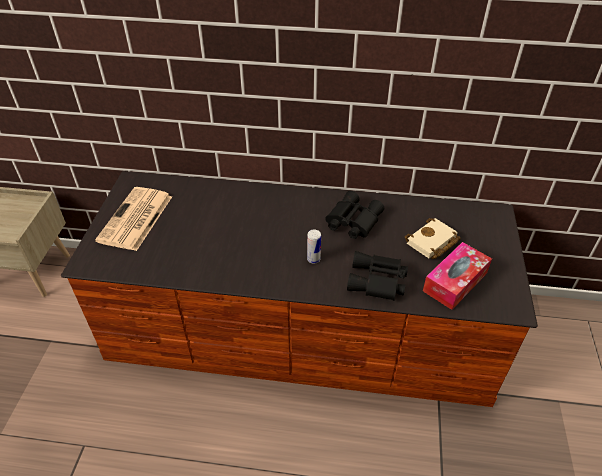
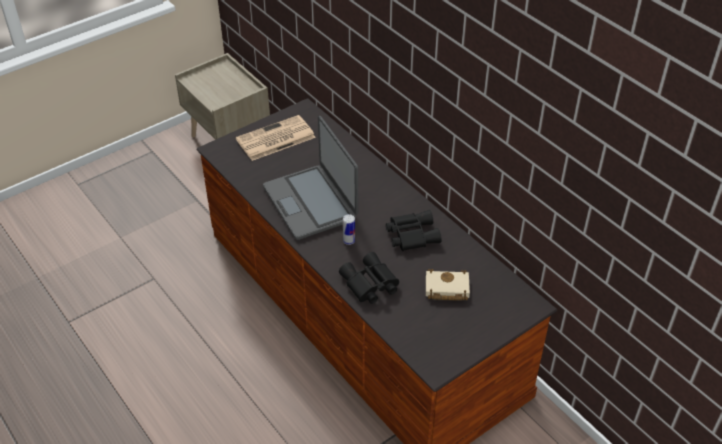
camera: 45 degrees right, 0 degrees up
(239, 250) = (311, 202): none -> laptop
(455, 282) = (421, 323): tissue box -> none

